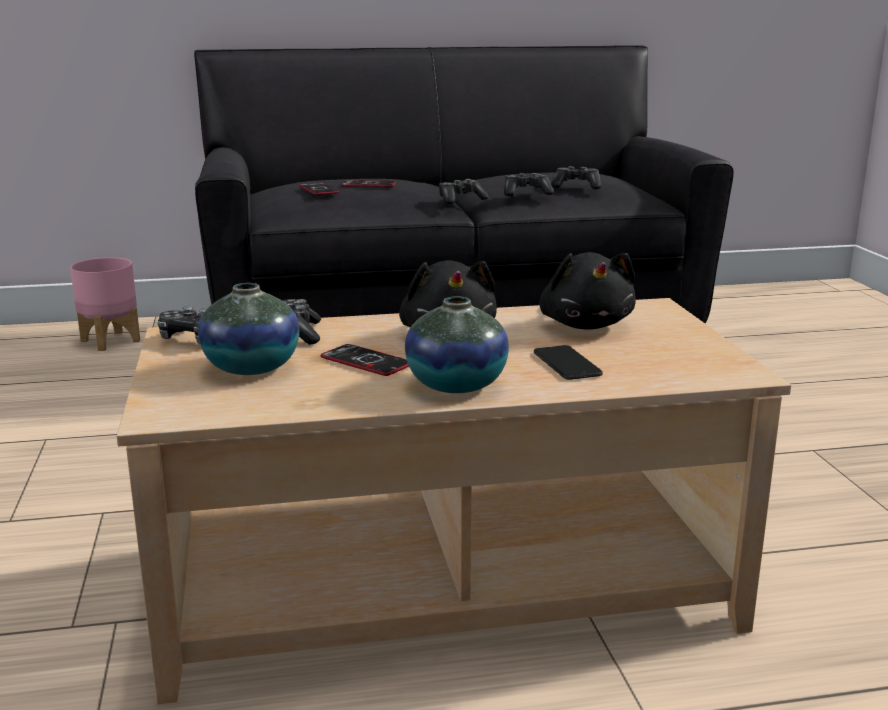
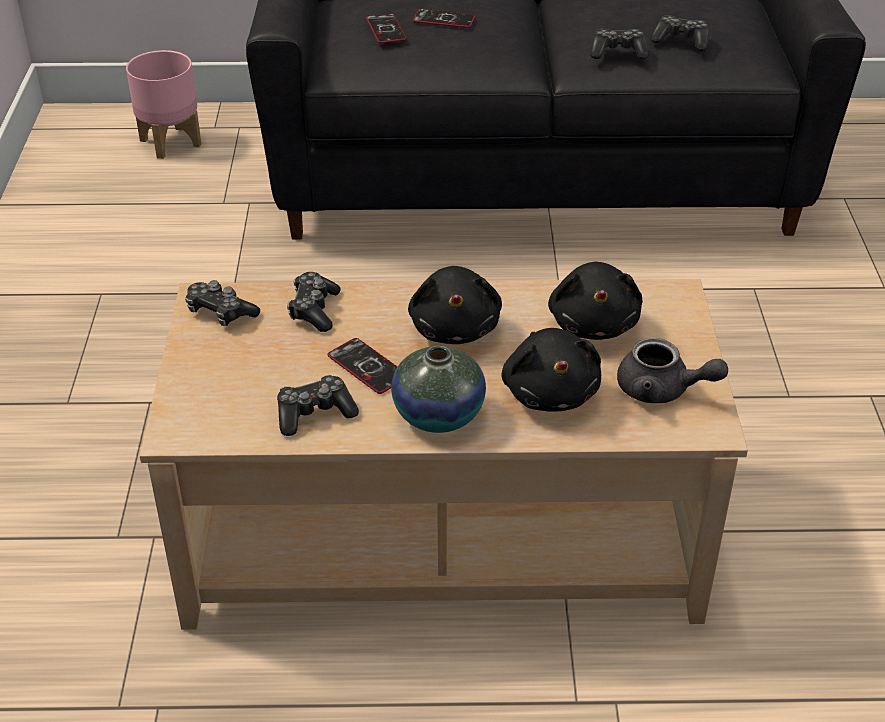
camera: 10 degrees right, 20 degrees up
(251, 367) = (263, 365): vase -> none
(460, 200) = (540, 58): game controller -> game controller (314, 414)
(567, 364) = (550, 392): phone -> black plush toy
(679, 356) = (662, 390): none -> grey teapot

